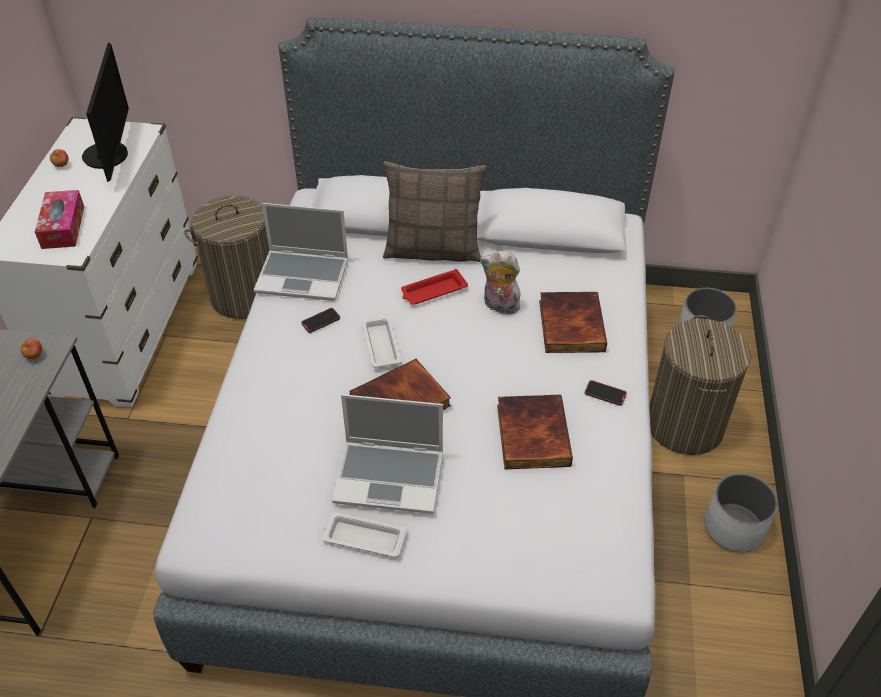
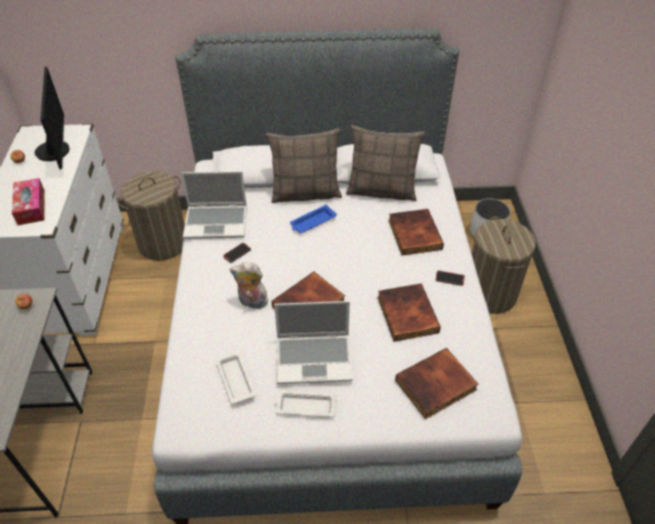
camera: 10 degrees left, 0 degrees up
(381, 344) = (284, 264): white tray -> white tray (235, 379)
(433, 291) = (312, 222): red tray -> blue tray
(499, 306) = (361, 227): plush toy -> plush toy (251, 302)
(540, 258) = (382, 190): none -> pillow
(547, 538) = (436, 386): none -> book
(734, 528) = (538, 359): white planter -> none

